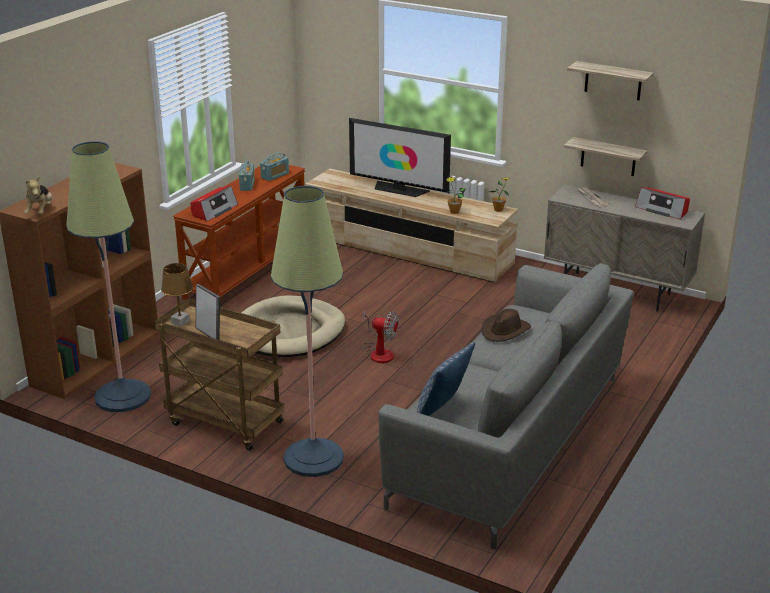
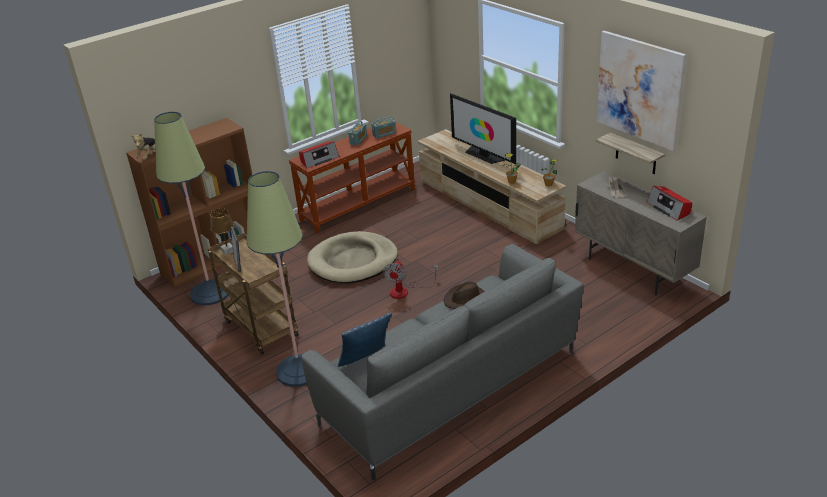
camera: 25 degrees right, 5 degrees up
(379, 352) = (405, 291): fan -> fan turned 60 degrees clockwise
(613, 81) = (639, 89): shelf -> picture

